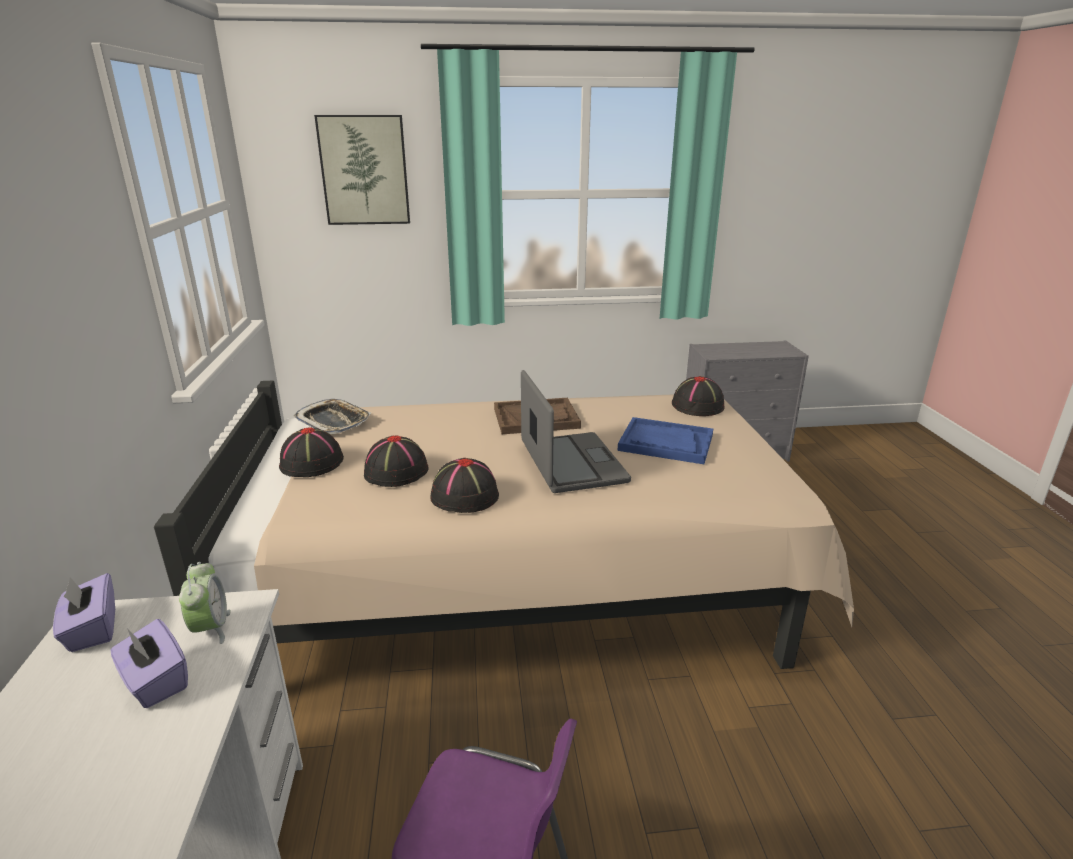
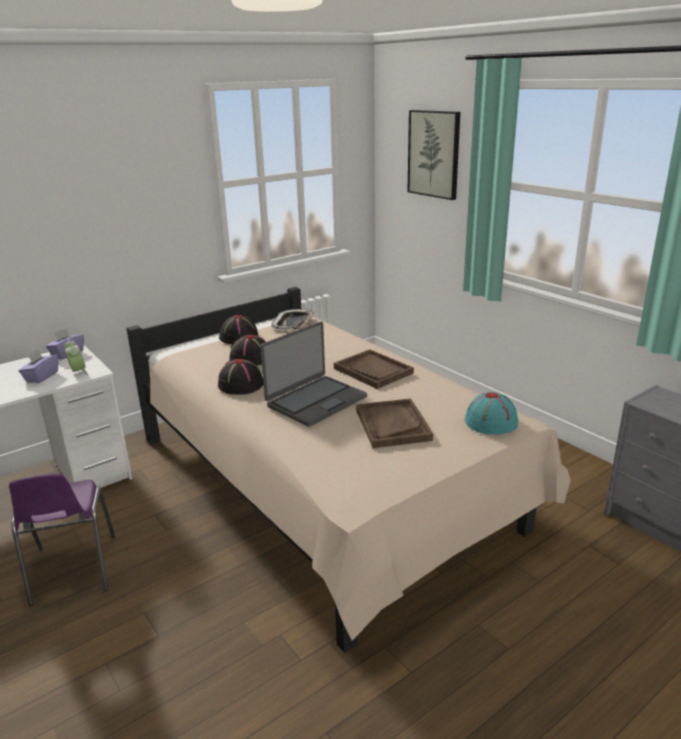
camera: 60 degrees right, 0 degrees up
(211, 628) = (78, 372): alarm clock -> alarm clock turned 75 degrees counterclockwise
(665, 443) = (392, 425): blue tray -> brown tray
(698, 405) = (491, 422): black hat -> turquoise hat

